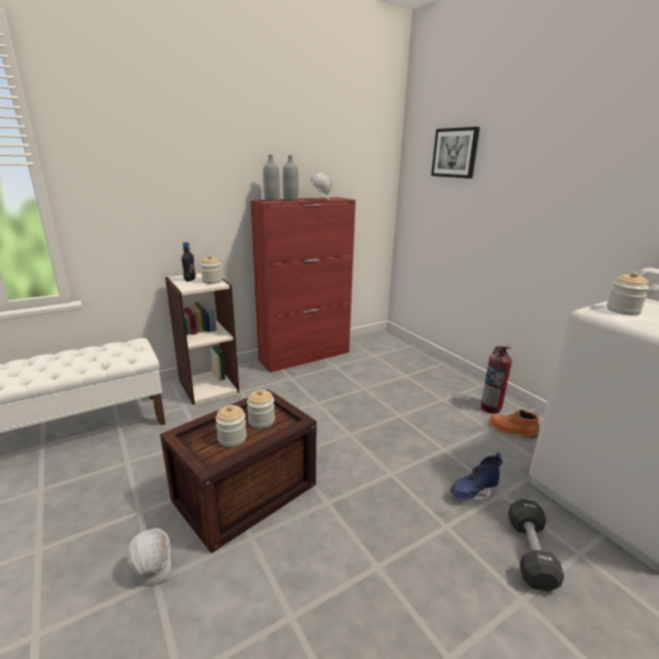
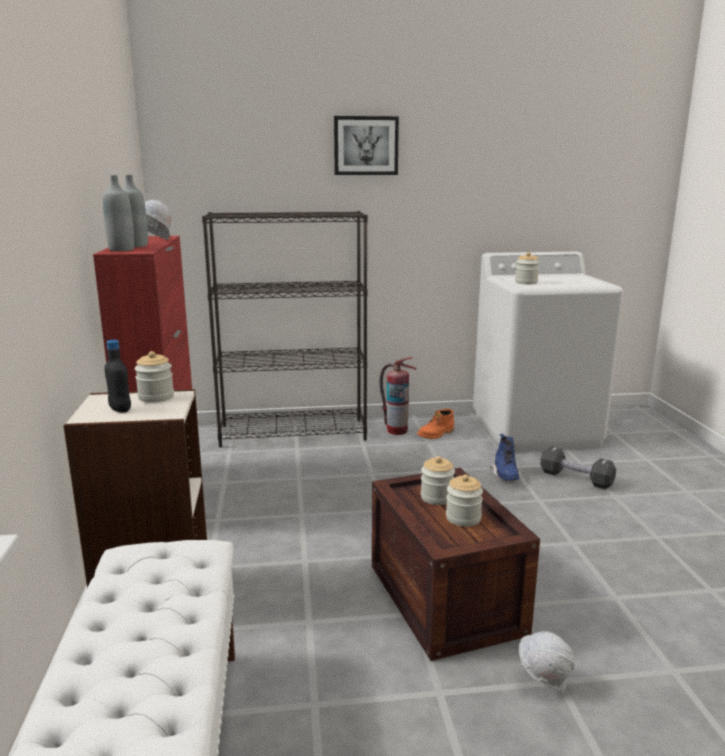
camera: 65 degrees left, 5 degrees down
(428, 367) = (294, 433): none -> black bookcase
(455, 153) = (250, 165): picture -> picture (366, 146)

